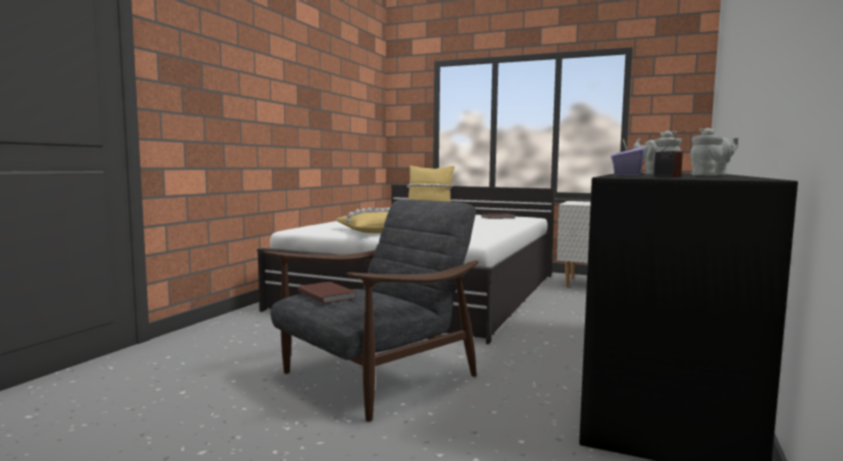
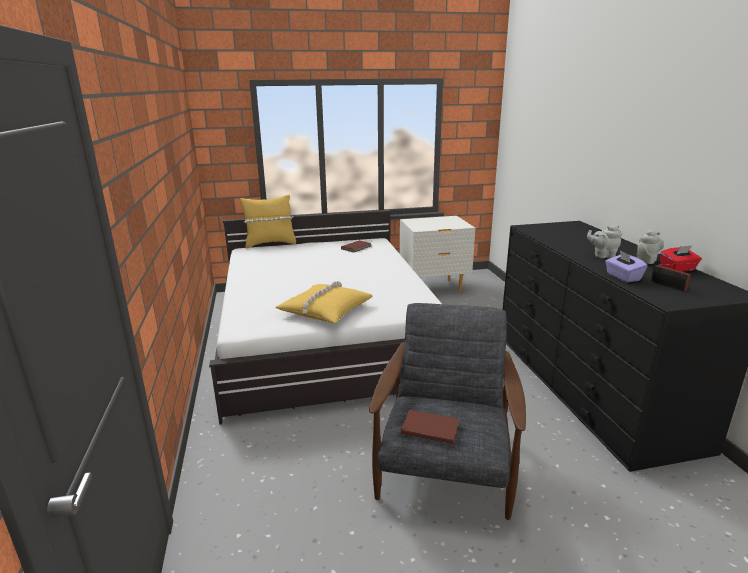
camera: 35 degrees left, 15 degrees up
(734, 176) = (677, 269): none -> red tissue box

